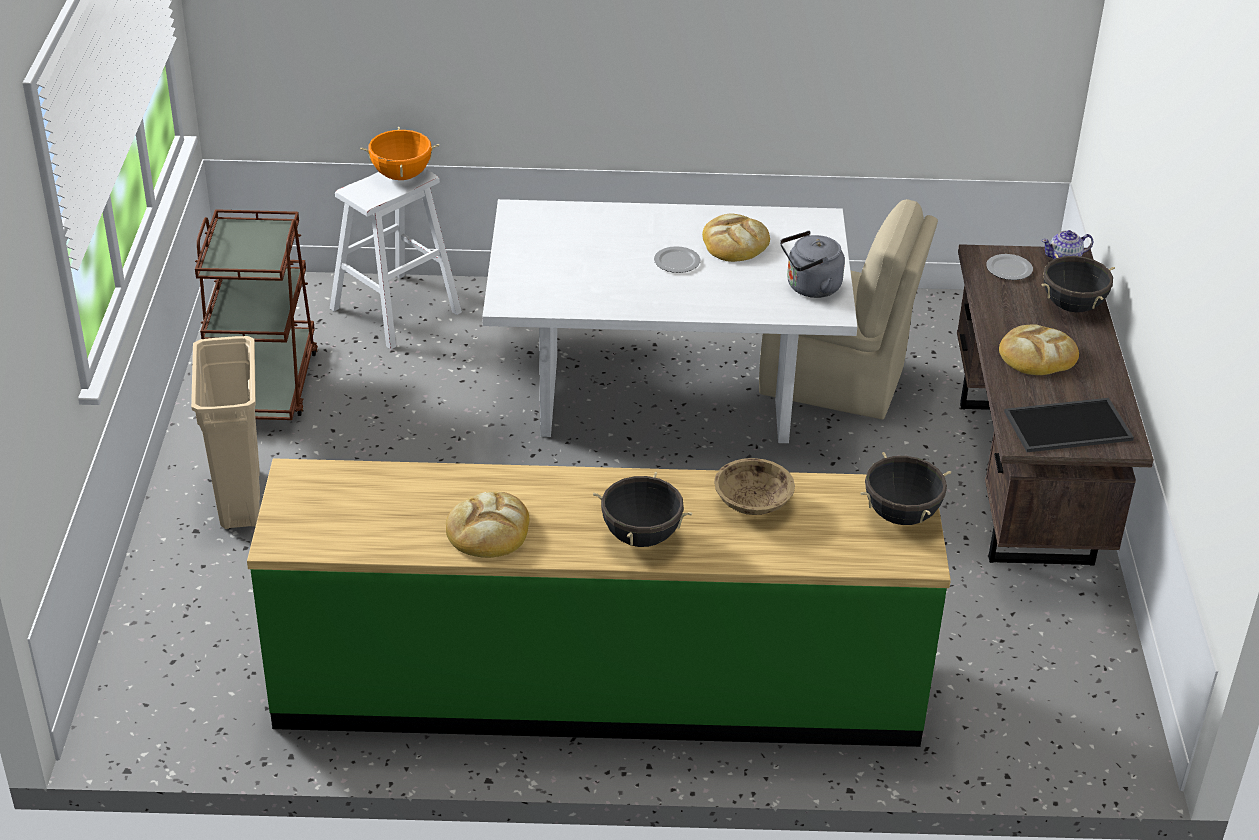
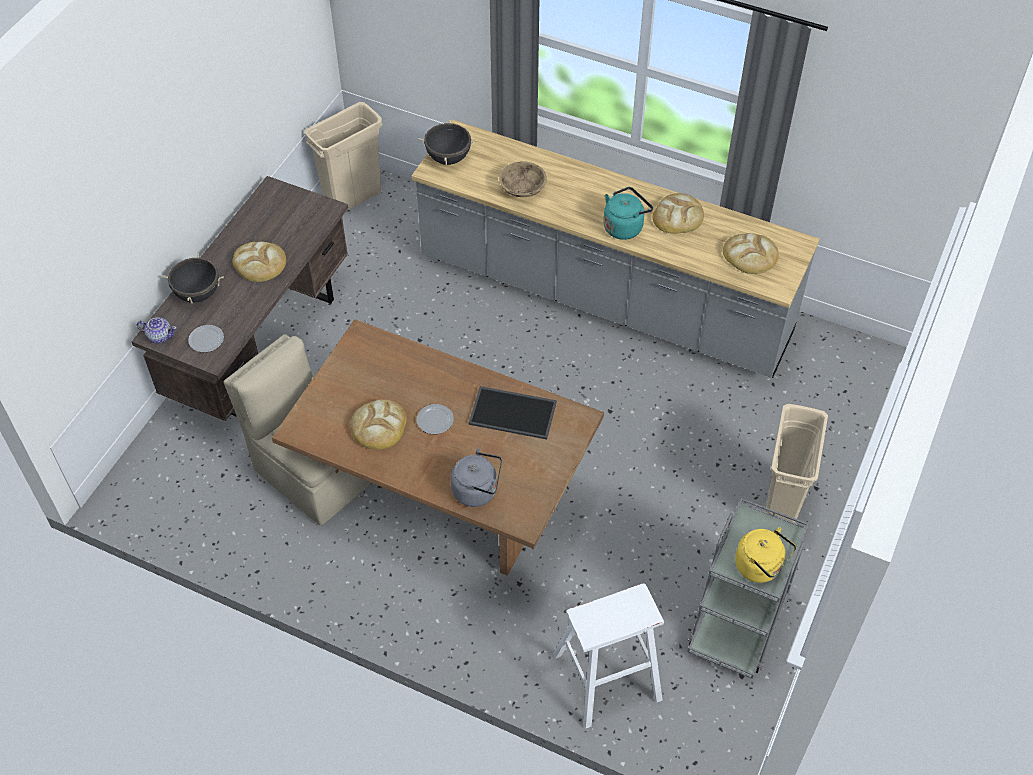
camera: 155 degrees left, 15 degrees up
(242, 236) = (761, 567): none -> yellow kettle
(265, 385) = (739, 620): brown cart -> grey cart
(352, 504) = (750, 255): none -> bread
(401, 176) = (598, 621): orange cooking pot -> none
(564, 492) = (624, 226): none -> turquoise kettle
(598, 685) = (604, 298): green counter -> grey counter
(641, 537) = (596, 187): black cooking pot -> none
(665, 397) = (443, 499): white dining table -> brown dining table
(810, 287) = (359, 362): grey kettle -> grey kettle (478, 491)
(1067, 427) = (293, 209): tray -> tray (514, 412)
(1105, 718) = (353, 198): none -> beige trash can

